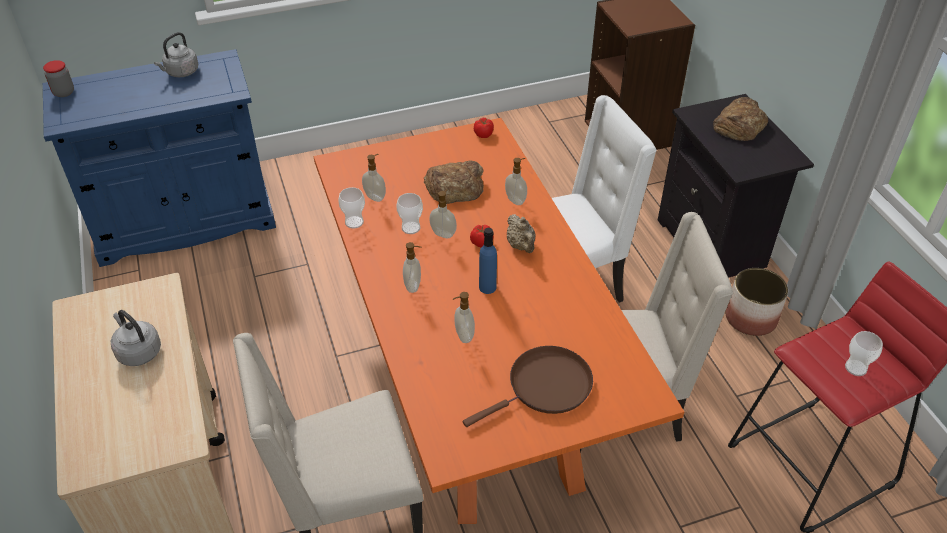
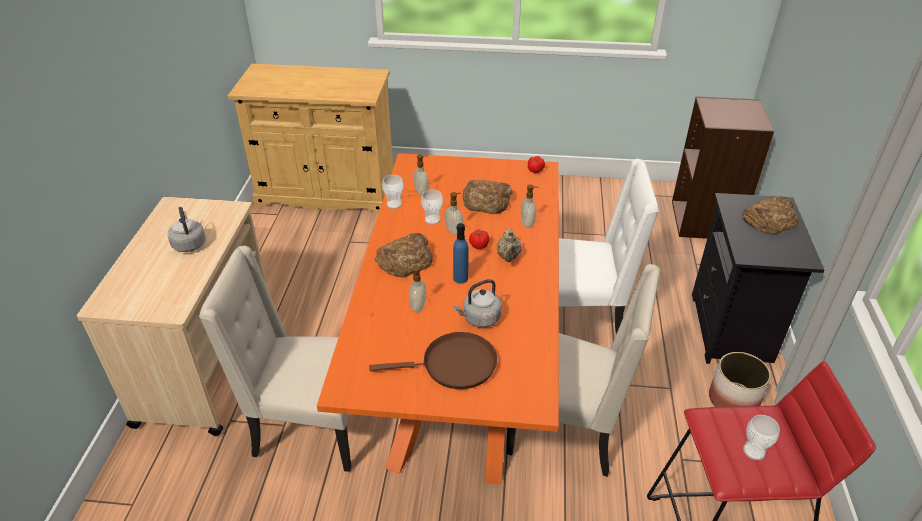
camera: 25 degrees right, 5 degrees down
(64, 92) = (259, 72): jar -> none
(181, 72) = (341, 76): grey kettle -> grey kettle (479, 318)
(185, 221) = (326, 192): blue cabinet -> beige cabinet
(413, 286) = (405, 260): soap dispenser -> bread

